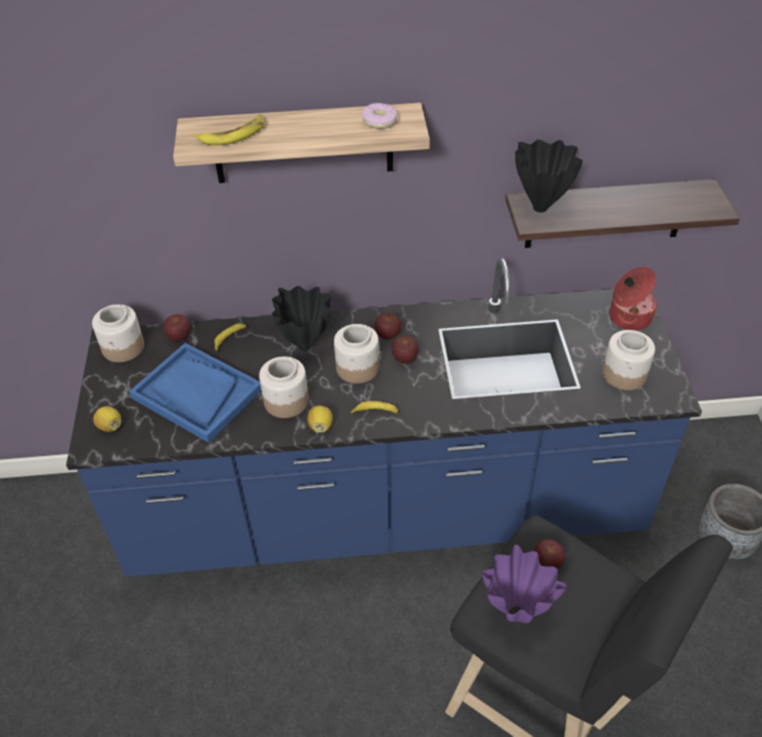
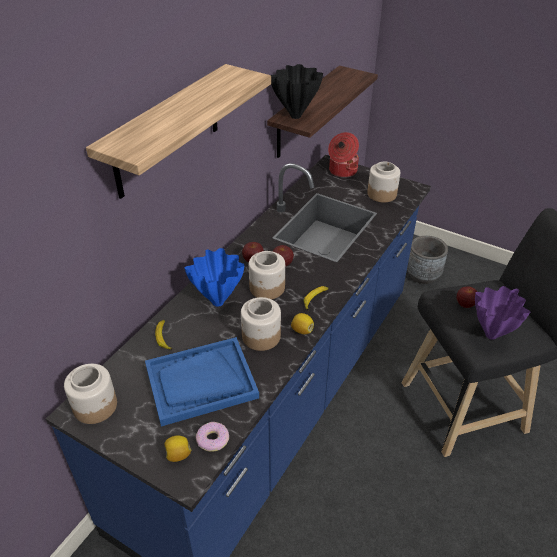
camera: 55 degrees left, 5 degrees down
(179, 337) = (126, 365): apple -> none
(233, 134) = (152, 132): banana -> none
(305, 346) = (219, 302): black vase -> blue vase
(380, 121) = (225, 81): donut -> donut (212, 439)

